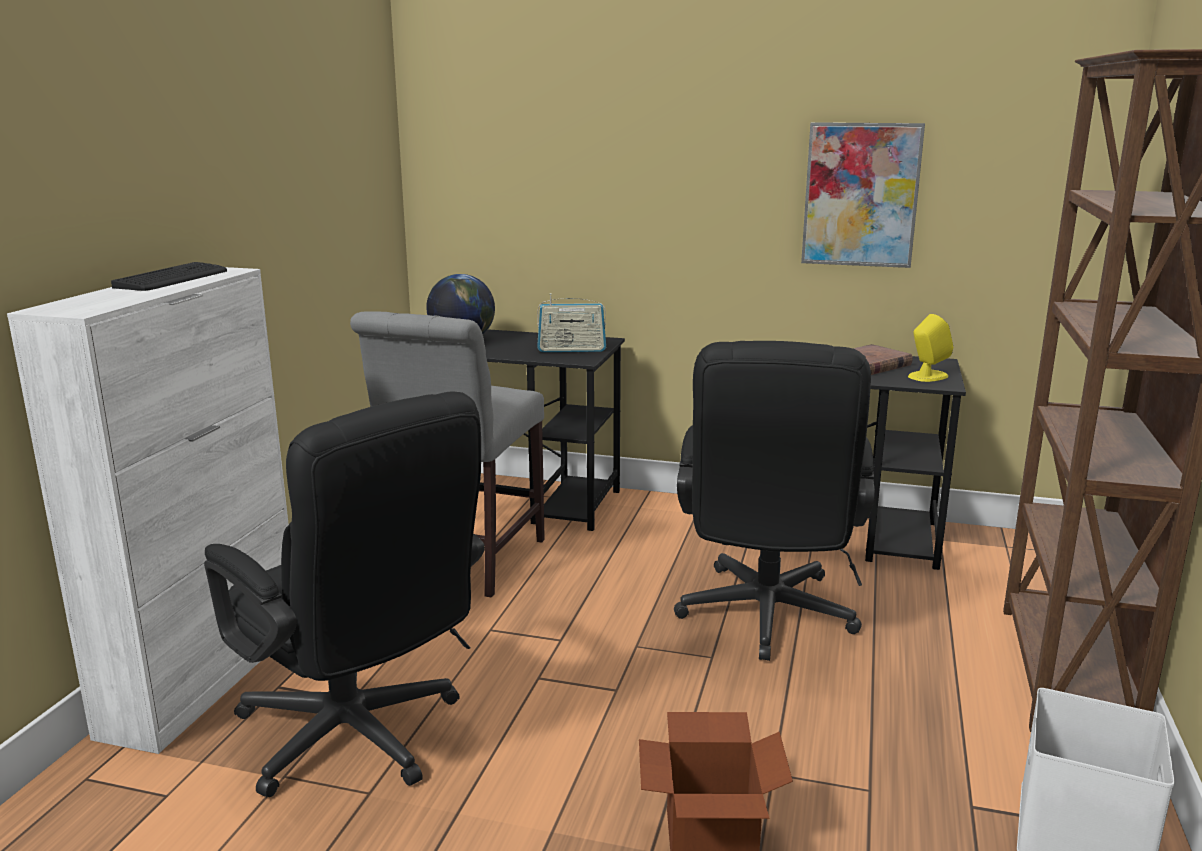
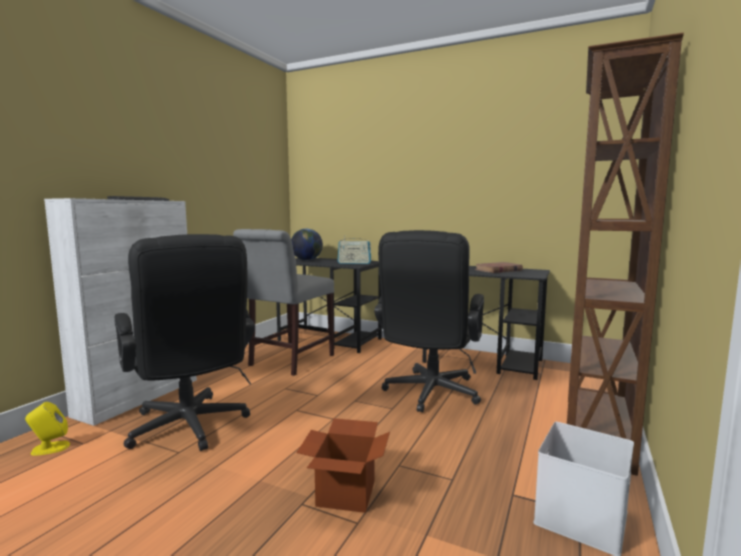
camera: 10 degrees right, 10 degrees down
(861, 195) = (496, 187): picture -> none
(927, 376) = (528, 274): yellow speaker -> yellow speaker (50, 448)

